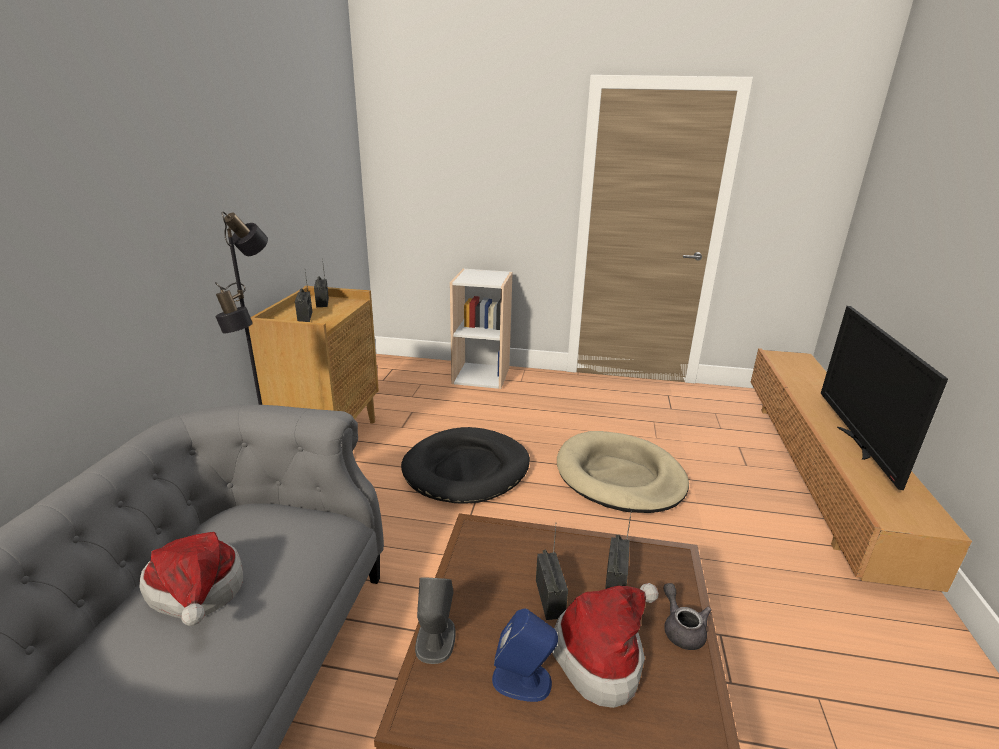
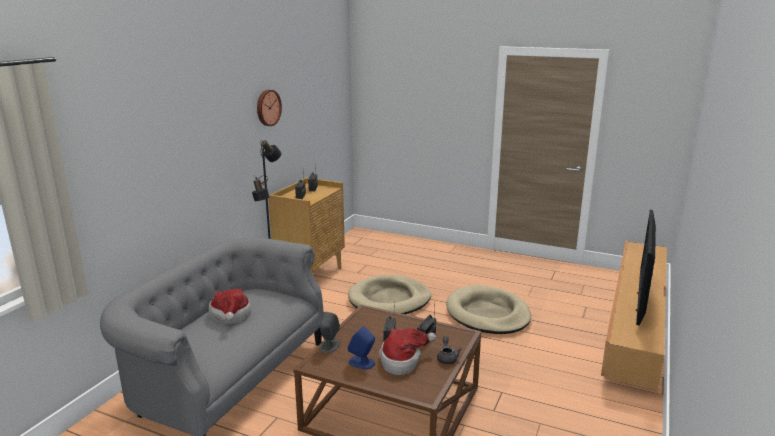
camera: 15 degrees right, 5 degrees down
(229, 158) = (267, 107): none -> wall clock
(467, 469) = (389, 299): black dog bed -> beige dog bed
(481, 375) = (423, 246): bookcase -> none

